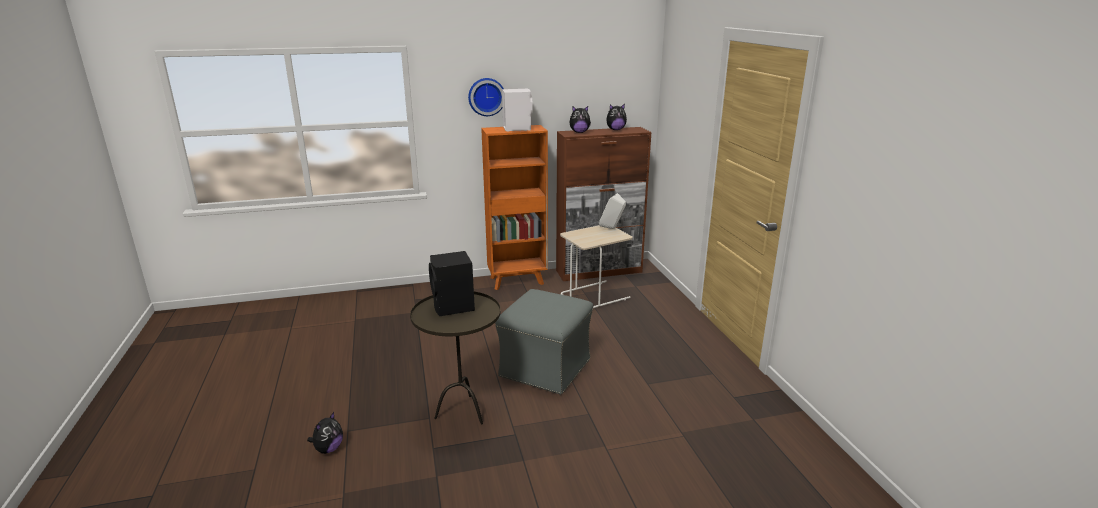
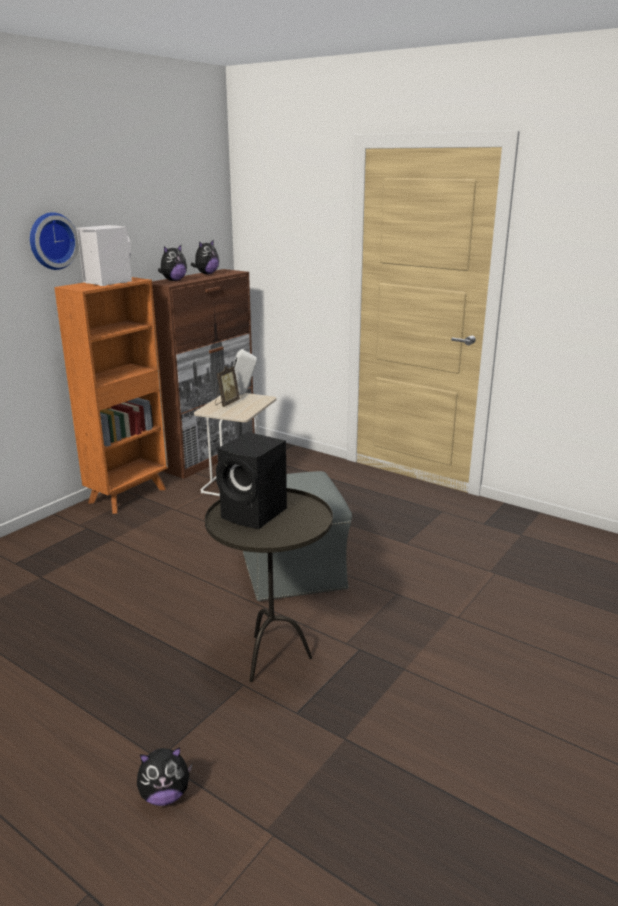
camera: 40 degrees left, 0 degrees up
(328, 449) = (165, 795): plush toy -> plush toy turned 90 degrees clockwise
(590, 232) = (226, 403): none -> picture frame

